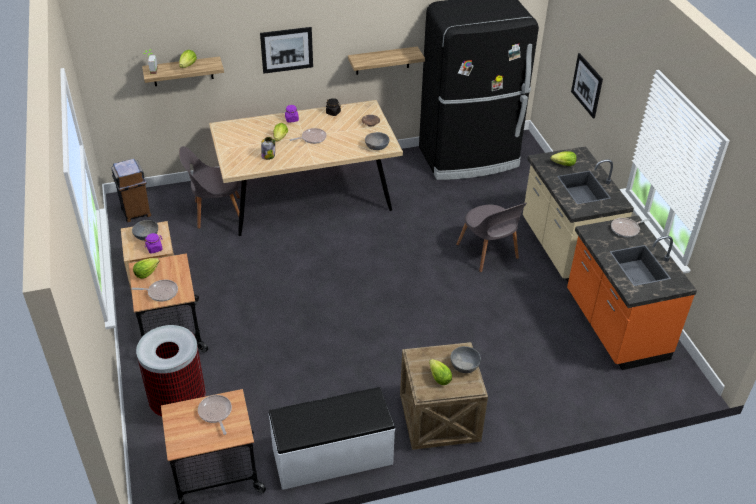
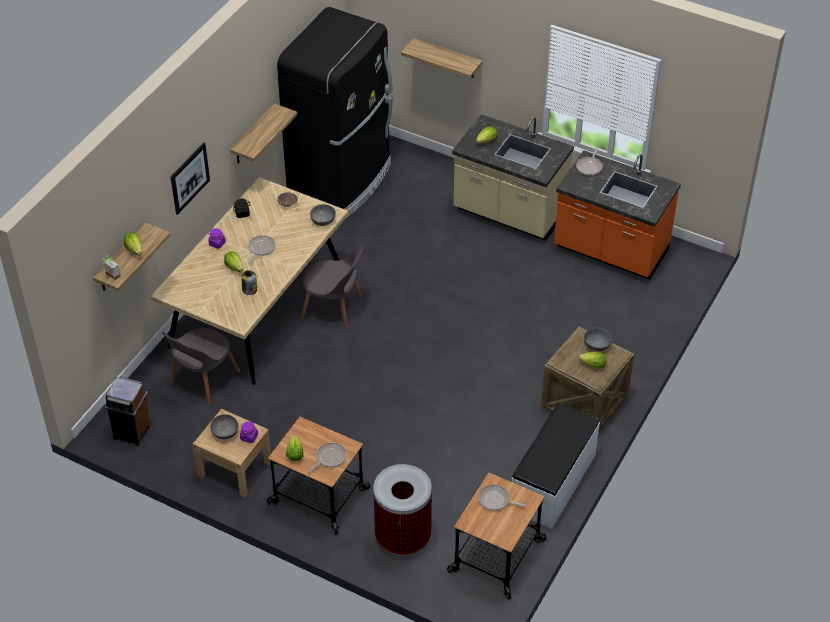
camera: 45 degrees left, 5 degrees up
(488, 253) = (462, 256): grey chair -> grey chair (334, 309)
(587, 85) = (447, 58): picture -> shelf

